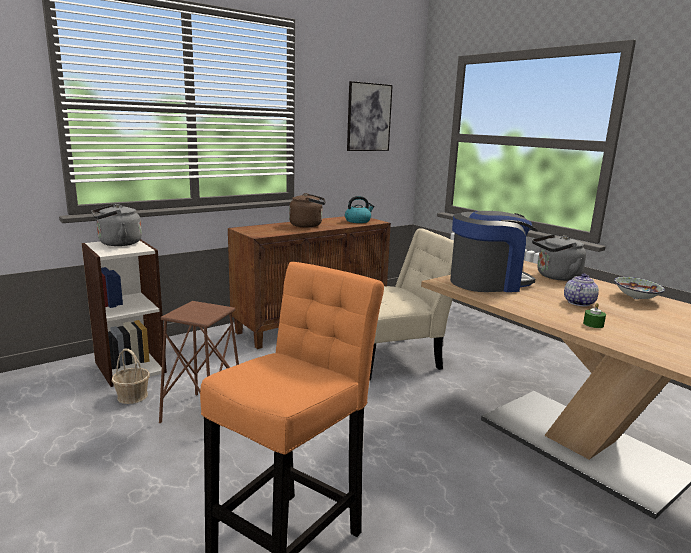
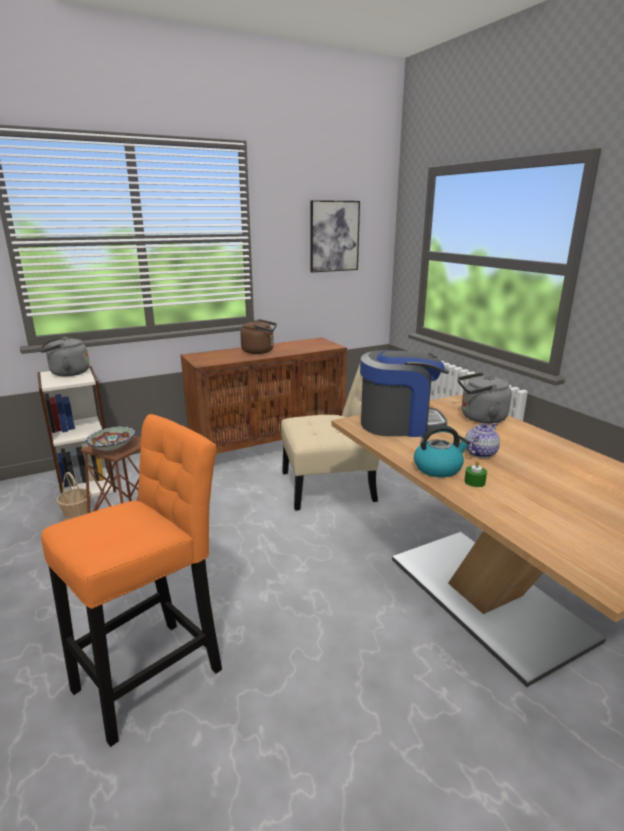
camera: 10 degrees right, 5 degrees up
(358, 221) = (314, 345): kettle -> kettle (438, 468)
(635, 298) = (550, 449): bowl -> bowl (112, 448)

